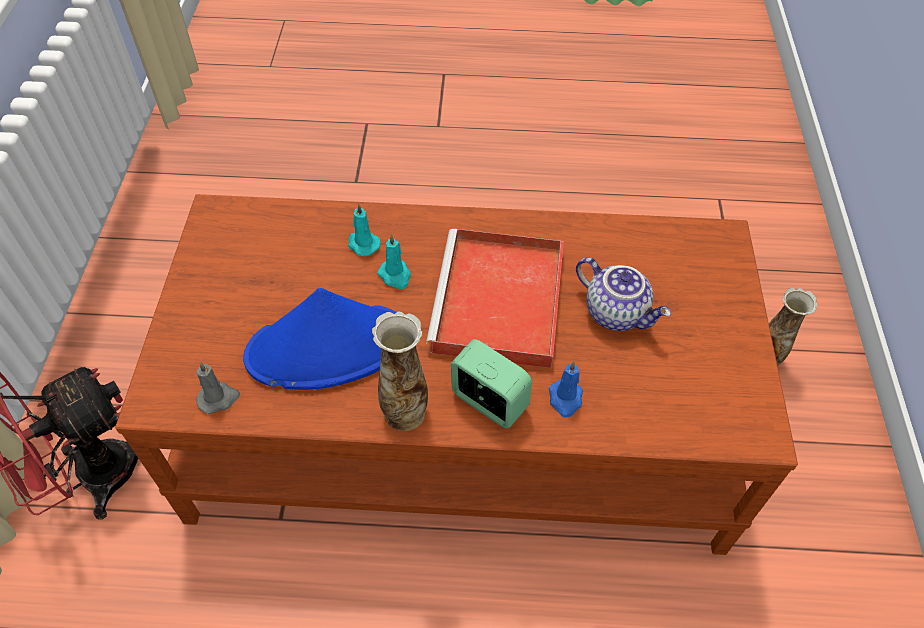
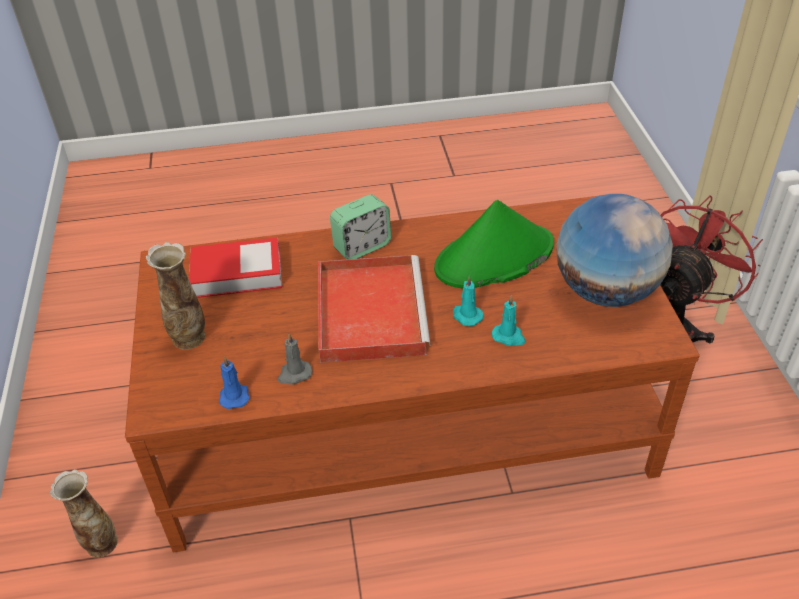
camera: 170 degrees right, 10 degrees down
(219, 398) = (553, 217): grey candle -> grey candle (294, 374)
(232, 275) = (605, 291): none -> globe
(329, 347) = (494, 258): blue hat -> green hat
(404, 411) = (420, 232): vase -> vase (189, 338)
(489, 402) = (362, 246): alarm clock -> alarm clock turned 60 degrees counterclockwise
(565, 399) = (306, 257): blue candle -> blue candle (234, 395)
(617, 312) = (267, 321): teapot -> none
(656, 390) = (237, 274): none -> book

